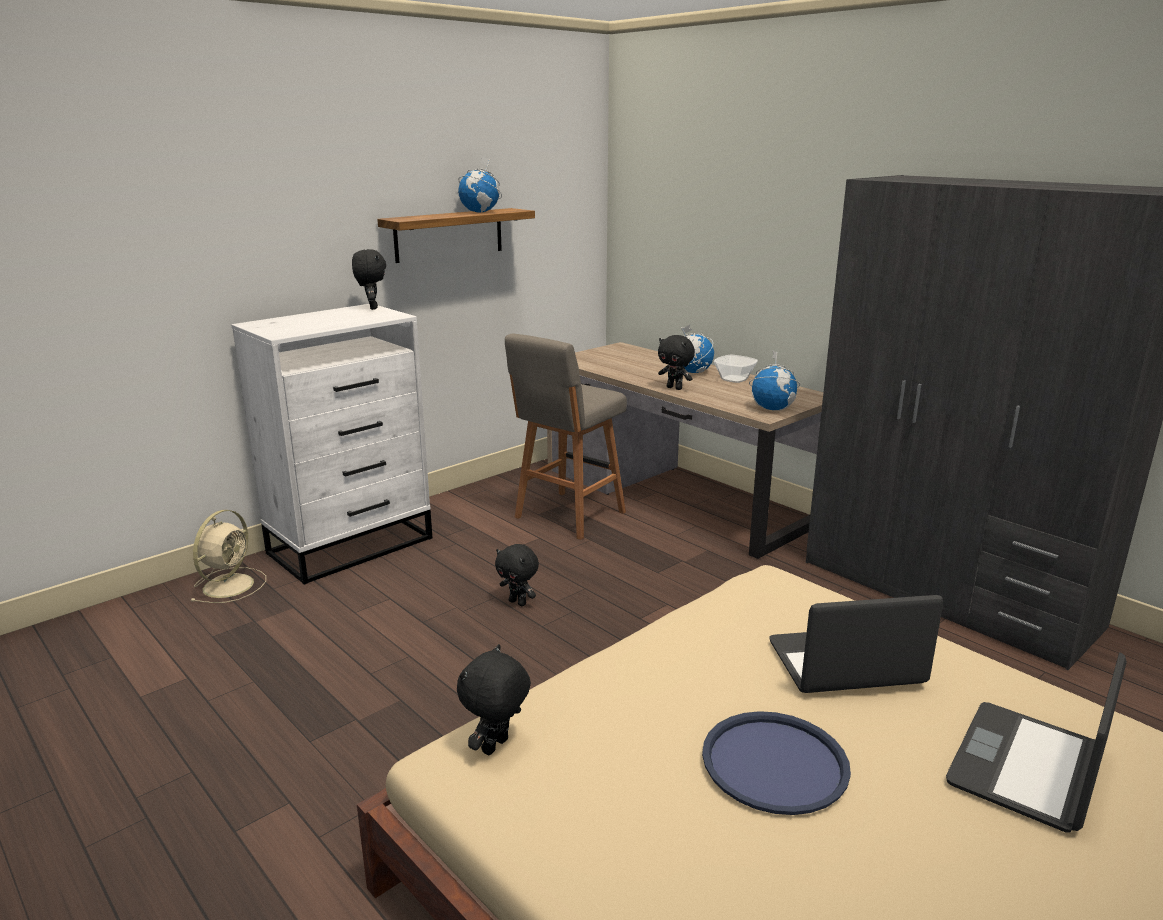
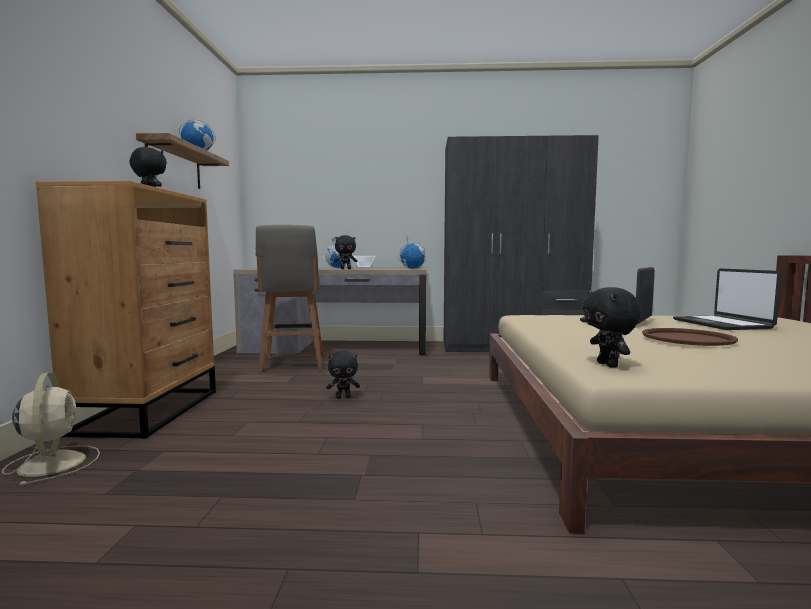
camera: 45 degrees left, 15 degrees down
(352, 545) = (149, 411): white dresser -> brown dresser
(774, 763) = (687, 338): blue tray -> brown tray

